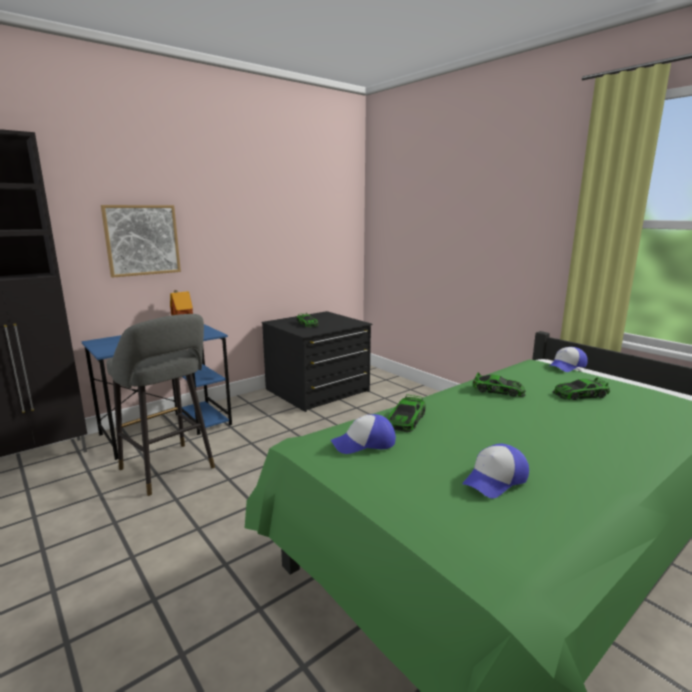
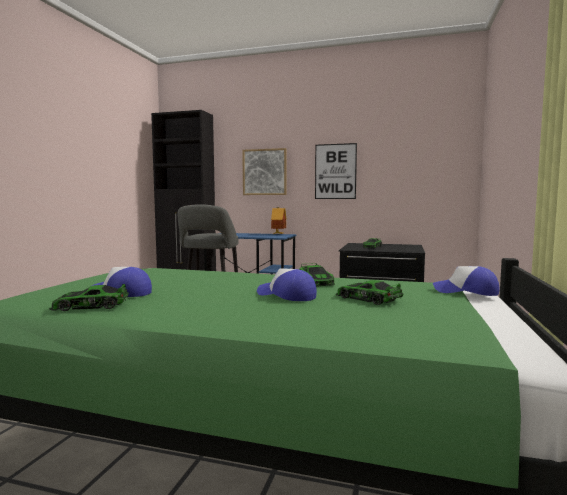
camera: 55 degrees right, 10 degrees down
(239, 237) = (335, 171): none -> picture
(364, 443) = (151, 272): cap -> cap (286, 295)
(406, 419) = (204, 273): toy car -> toy car (90, 306)

